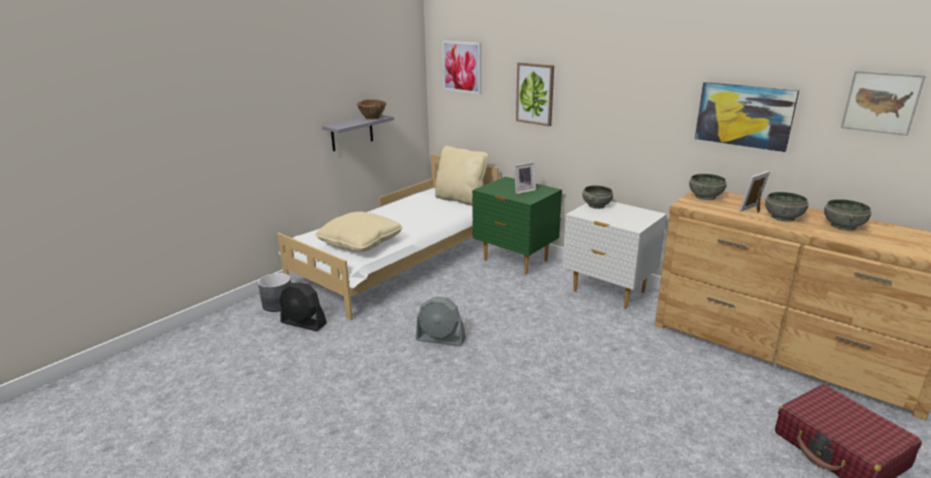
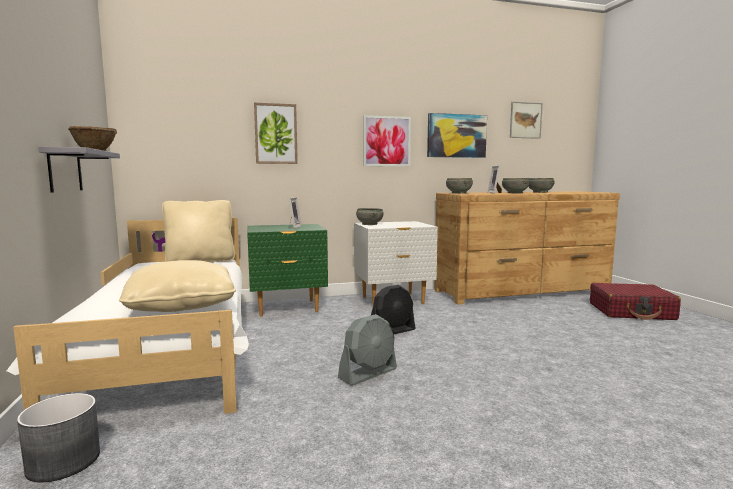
camera: 55 degrees left, 15 degrees down
(303, 323) = (172, 452): black fan -> black fan (392, 331)
(462, 67) = (172, 110): picture -> picture (386, 141)

